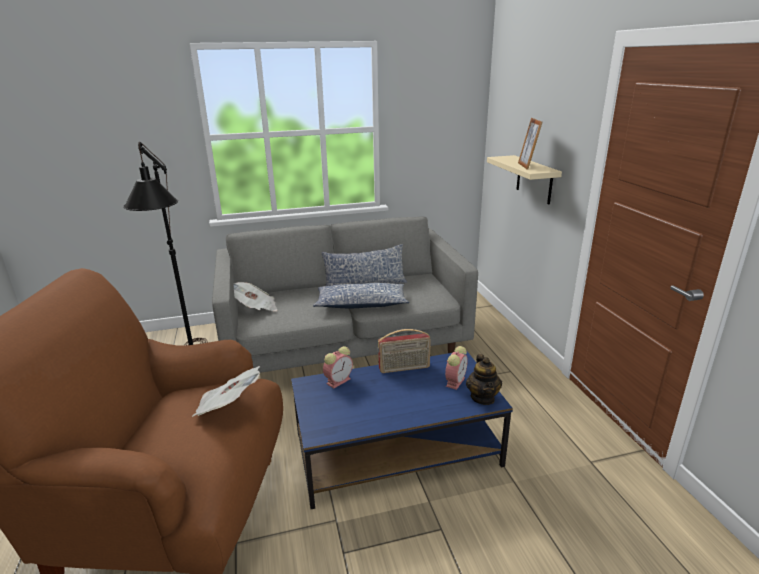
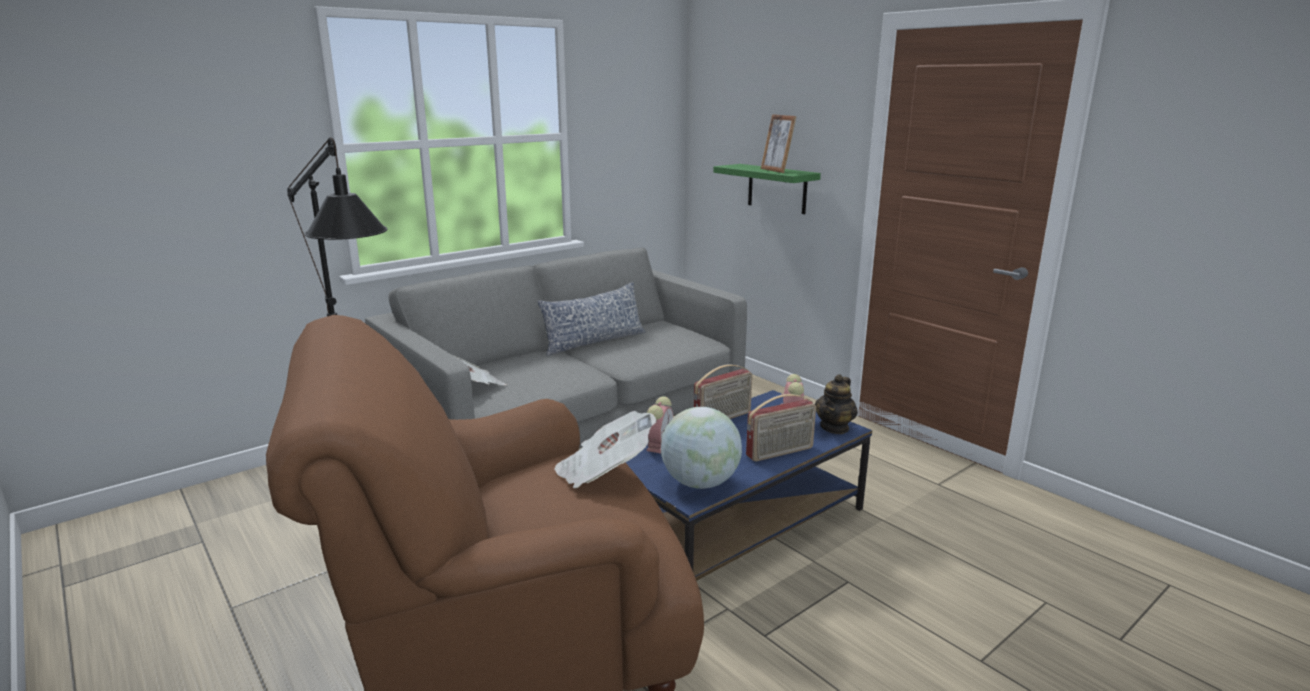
camera: 25 degrees left, 5 degrees down
(336, 422) = (700, 483): none -> globe
(361, 304) = (612, 361): pillow -> none
(418, 410) = (780, 452): none -> radio
(483, 397) = (835, 427): teapot -> teapot turned 60 degrees clockwise
(534, 179) = (777, 188): beige shelf -> green shelf

